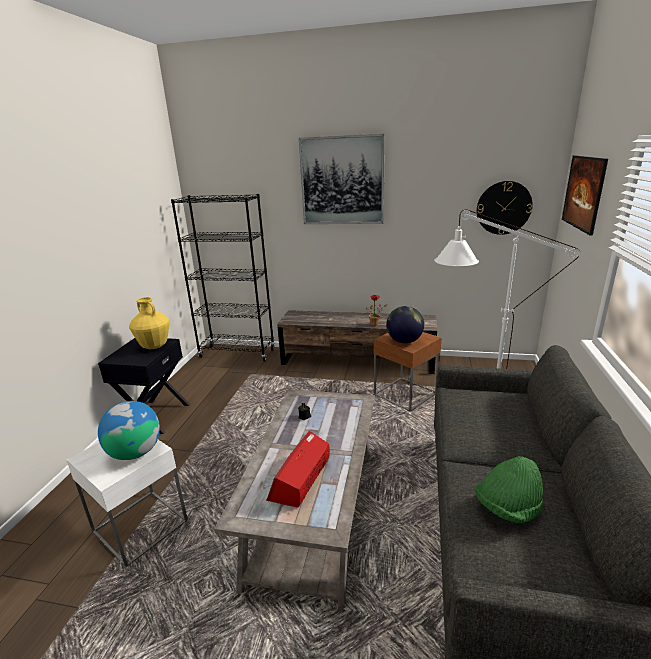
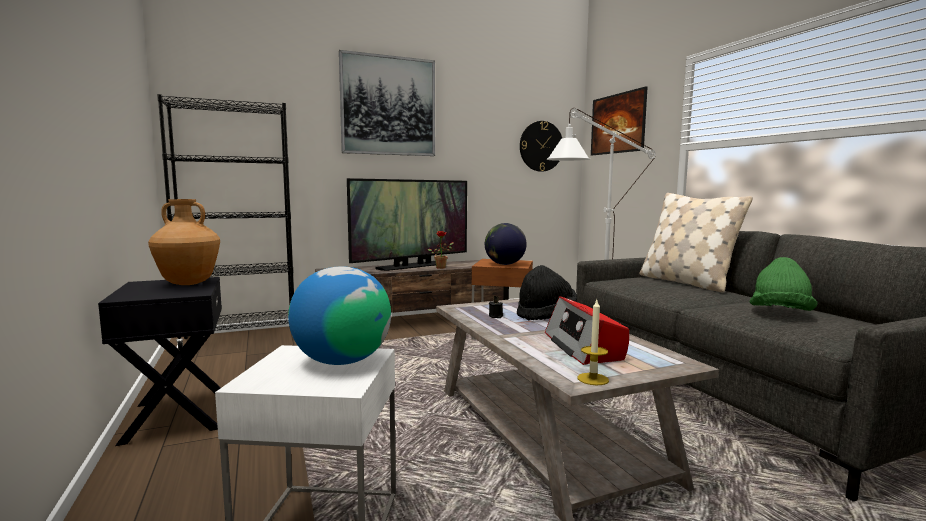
camera: 35 degrees left, 15 degrees down
(154, 346) = (188, 283): yellow vase -> brown vase
(249, 518) = (593, 379): none -> candle
(340, 425) = (546, 314): none -> black hat
(355, 318) = (411, 266): none -> television
(521, 418) = (686, 282): none -> beige pillow

